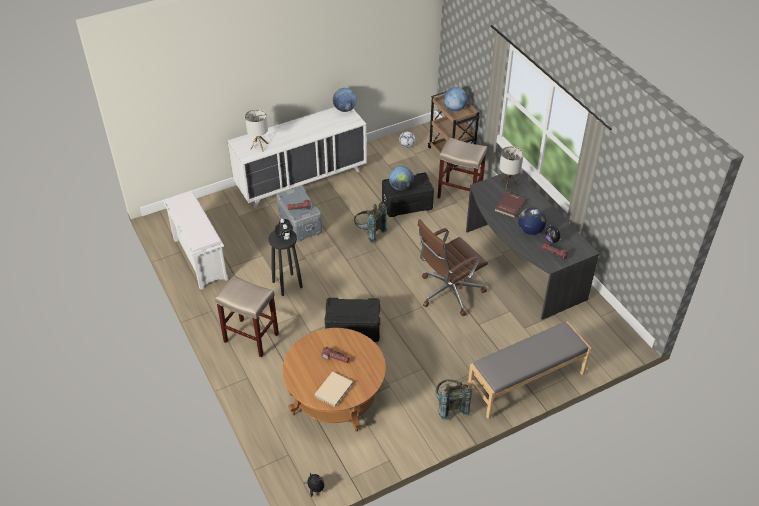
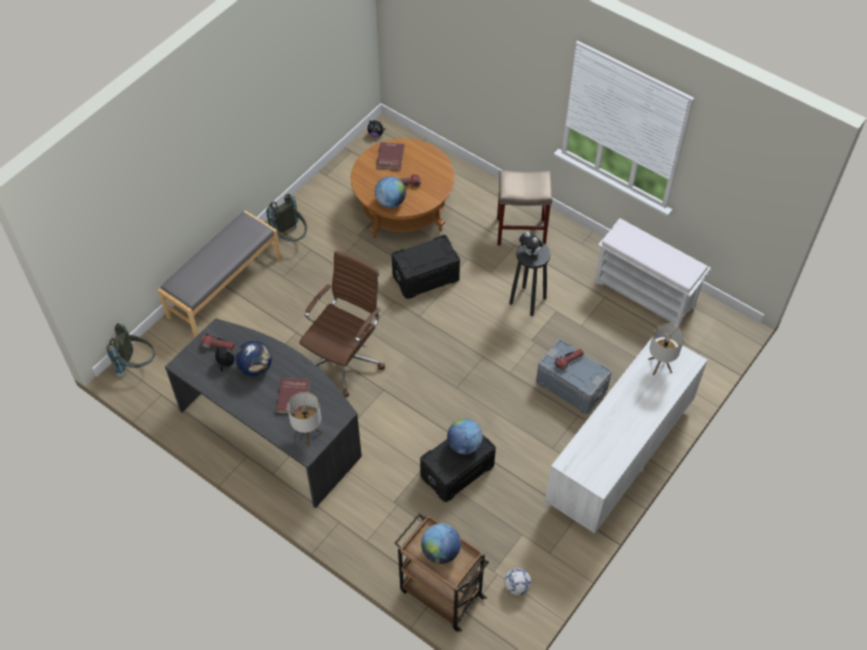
camera: 155 degrees right, 10 degrees up
(334, 390) = (389, 157): beige book -> red book
(345, 109) = (598, 482): globe -> globe (390, 202)
(369, 232) = (480, 405): grey backpack -> grey backpack (137, 364)
(460, 194) = (395, 520): beige stool -> none

